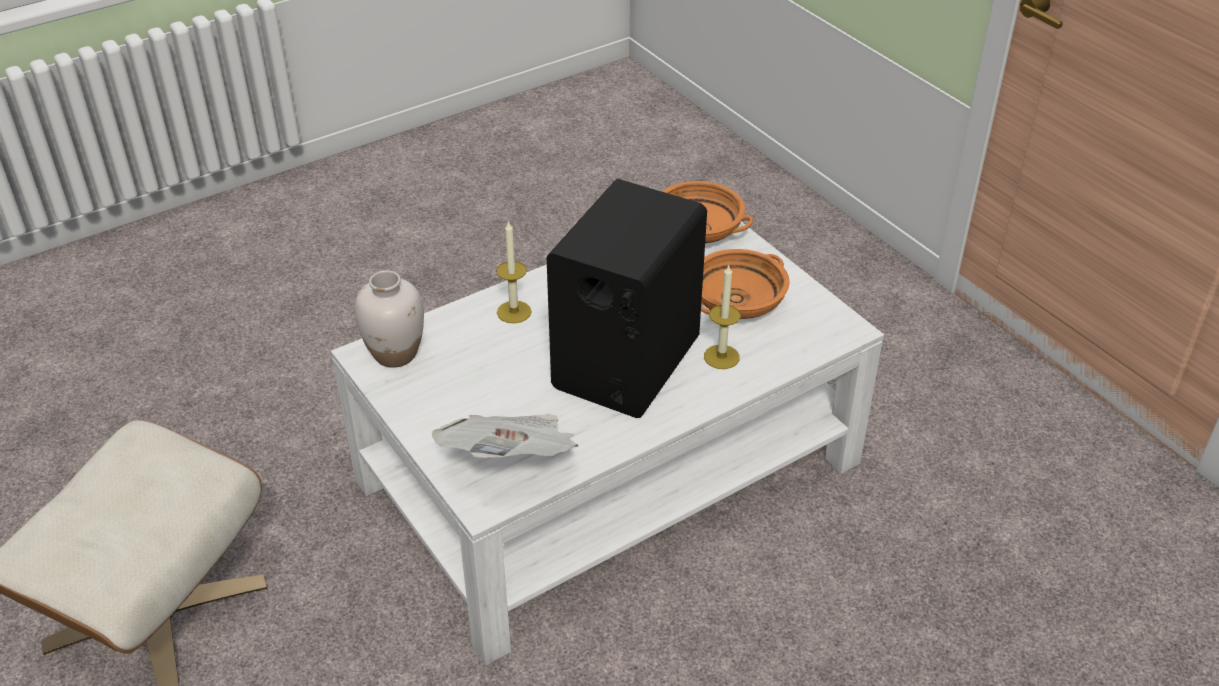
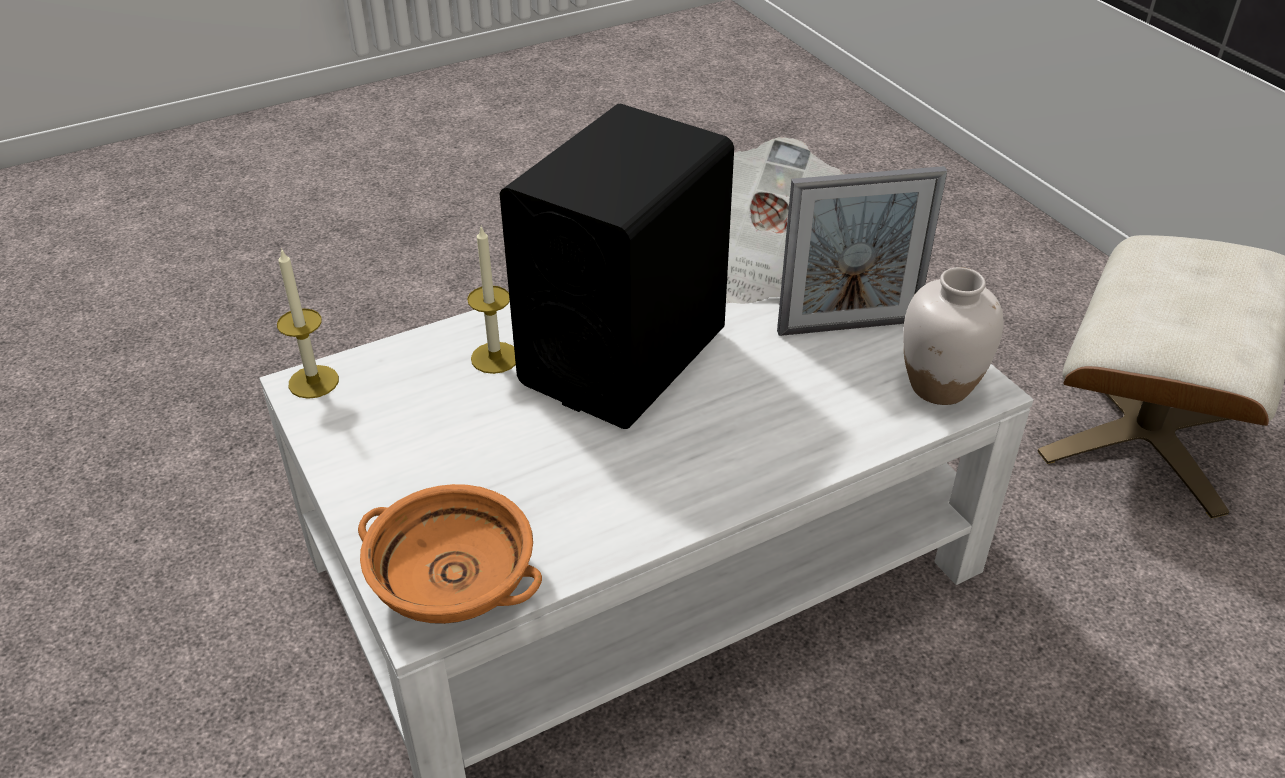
camera: 175 degrees left, 0 degrees up
(452, 399) = (847, 326): none -> picture frame
(514, 312) = (779, 439): candle -> candle (313, 382)
(737, 303) = (441, 433): orange bowl -> none

